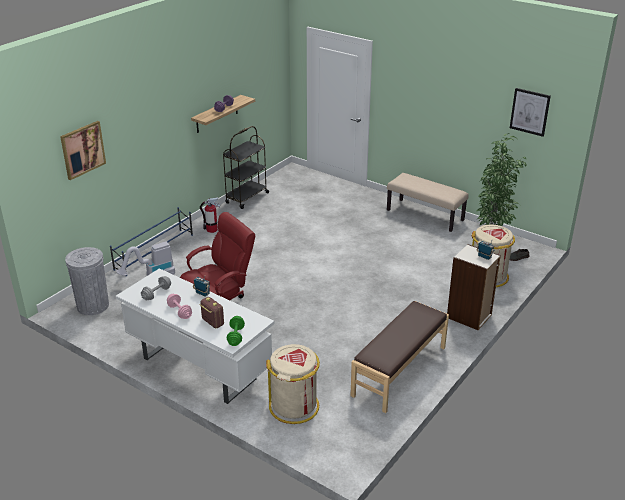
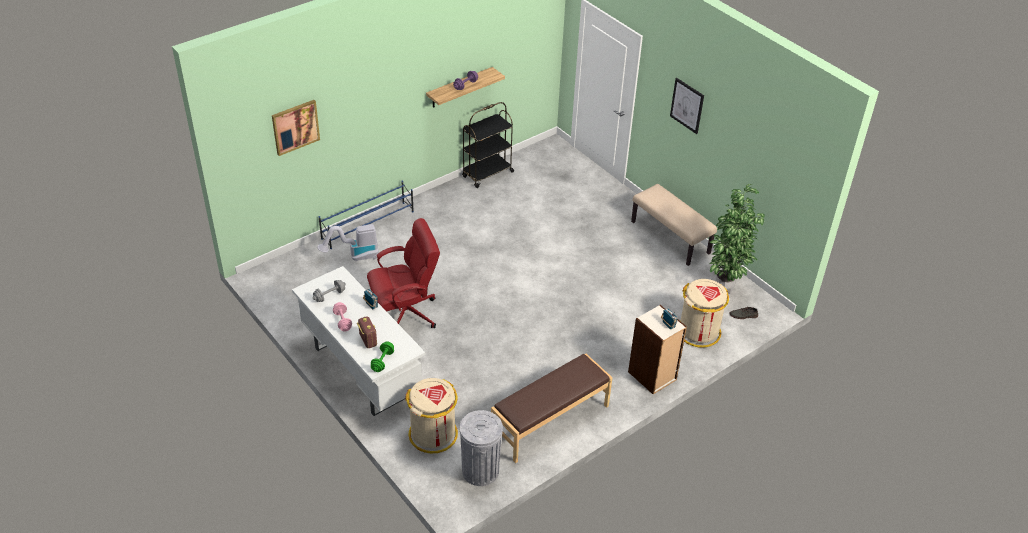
camera: 15 degrees right, 10 degrees up
(92, 305) = (288, 277): grey trash can -> grey trash can (480, 470)
(211, 229) = (435, 209): fire extinguisher -> none
(529, 112) = (782, 164): picture -> picture (687, 105)

